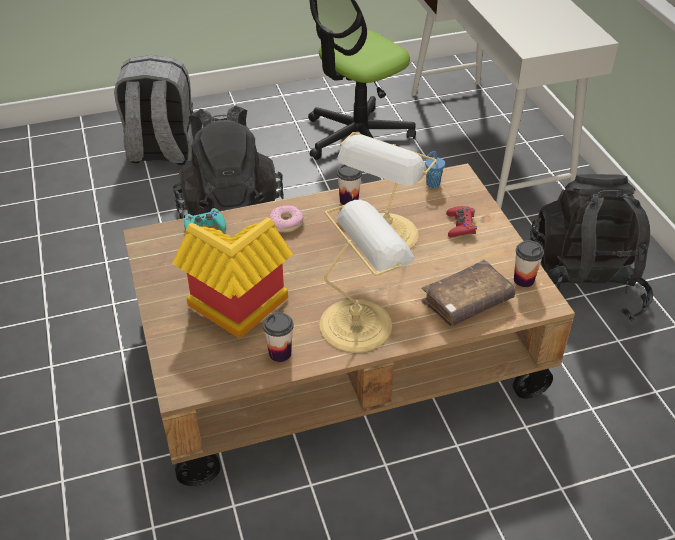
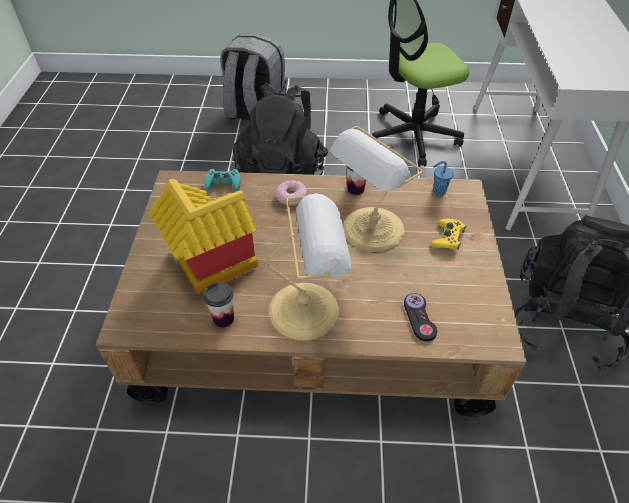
camera: 20 degrees right, 5 degrees up
(460, 225) = (447, 238): red game controller -> yellow game controller
(467, 302) = (419, 317): brown book -> black game controller
(524, 280) = (486, 310): cup -> none

